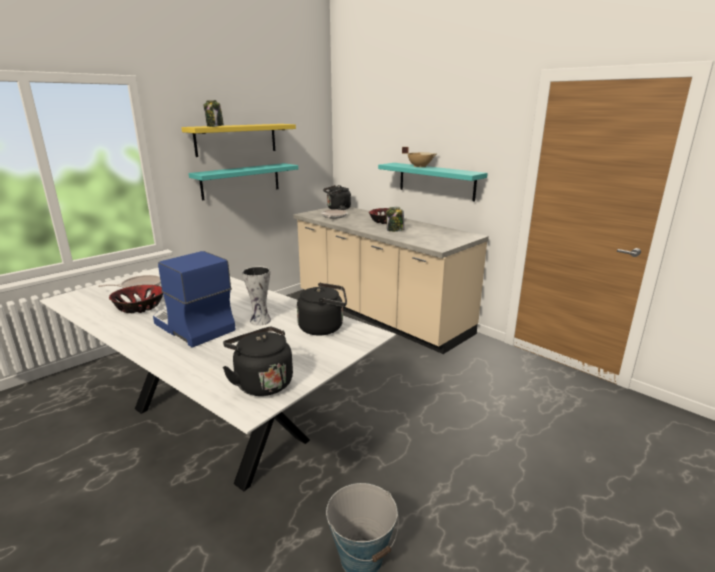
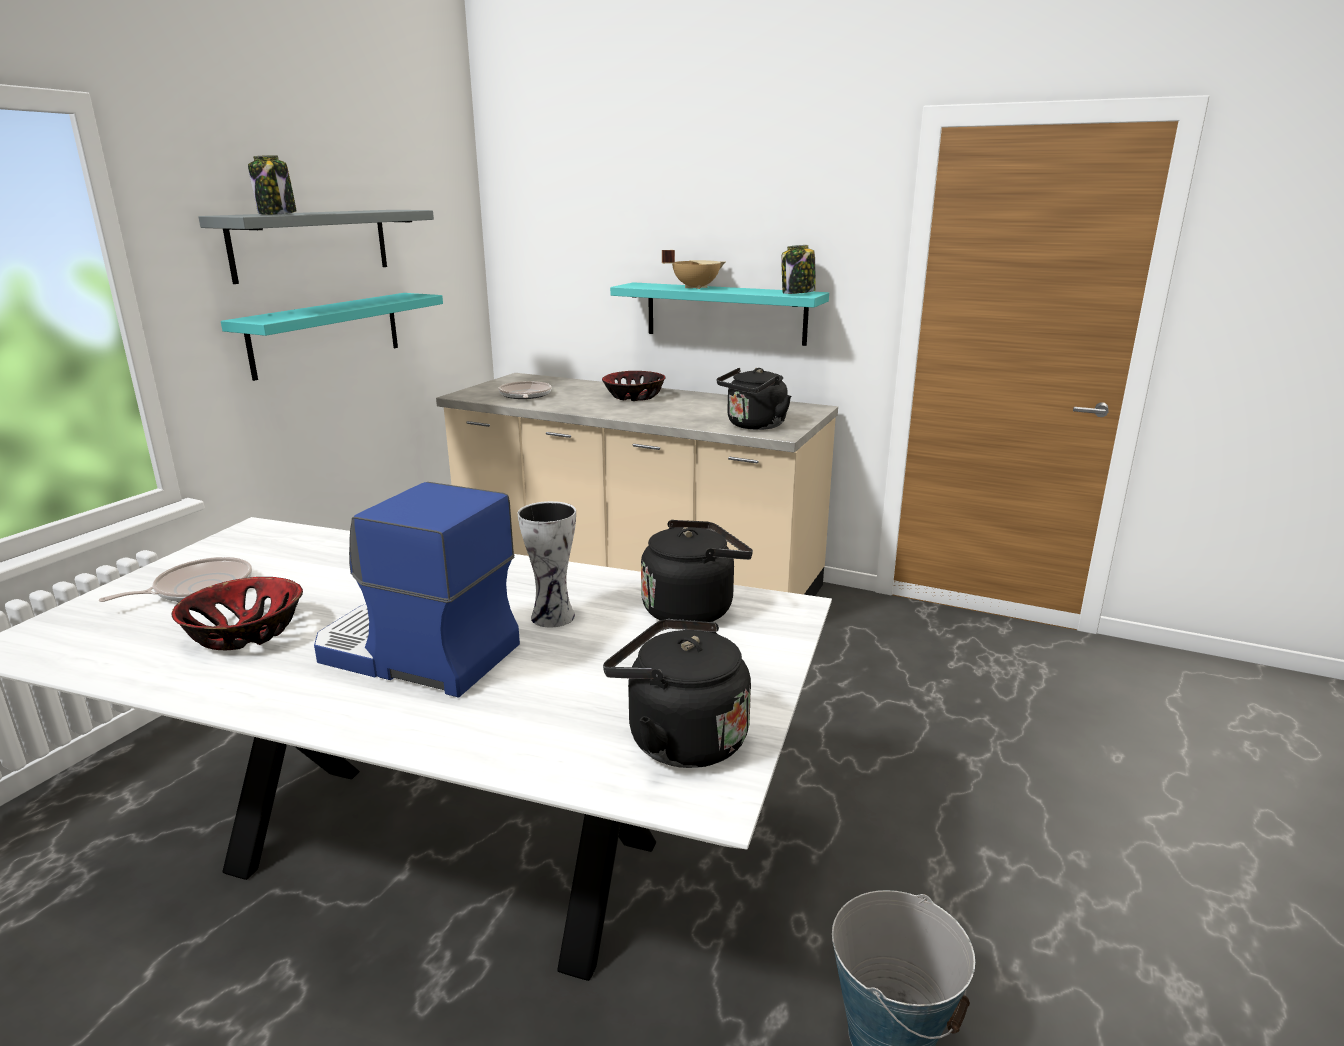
camera: 20 degrees left, 0 degrees up
(236, 139) = (312, 243): yellow shelf -> grey shelf
(337, 209) = (516, 381): black kettle -> black kettle (753, 426)
(395, 230) = (670, 411): jar -> jar (798, 293)

